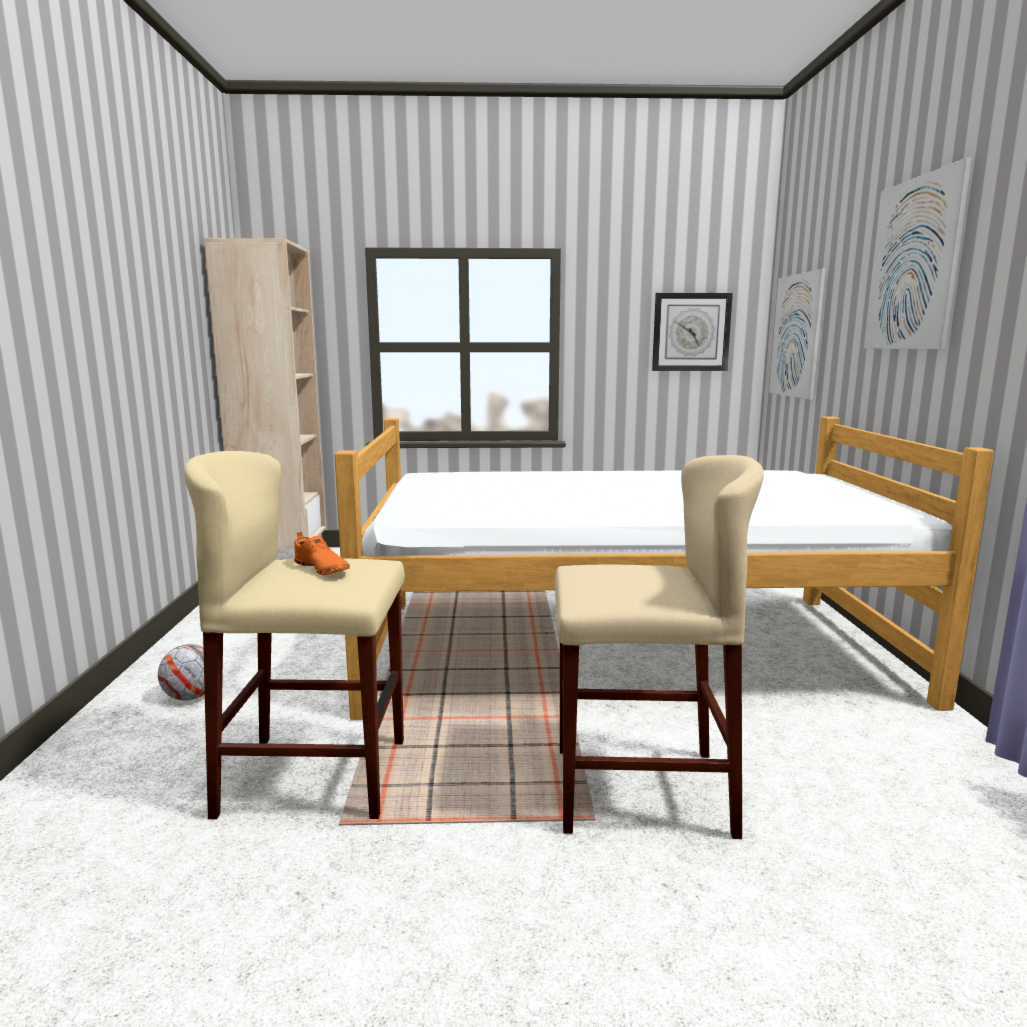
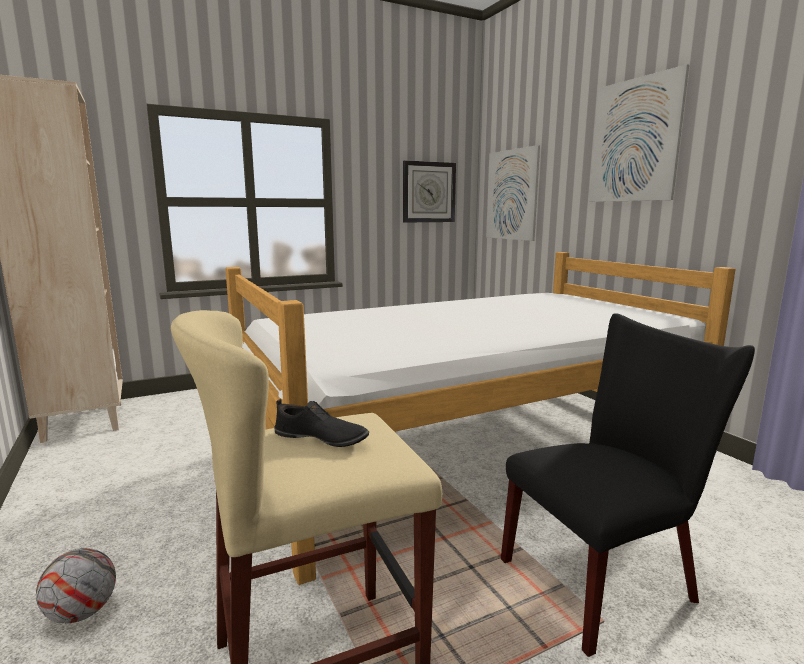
camera: 25 degrees left, 0 degrees up
(321, 569) = (321, 438): orange shoe -> black shoe
(641, 790) = (606, 578): beige stool -> black chair

